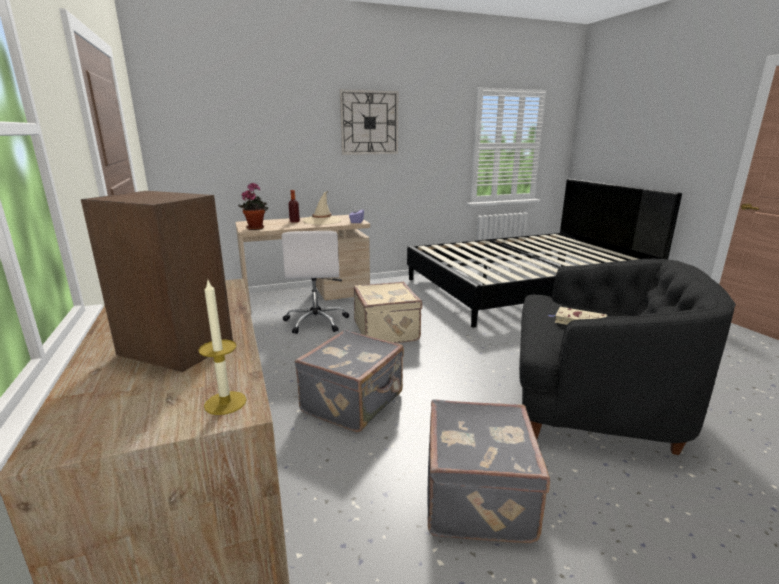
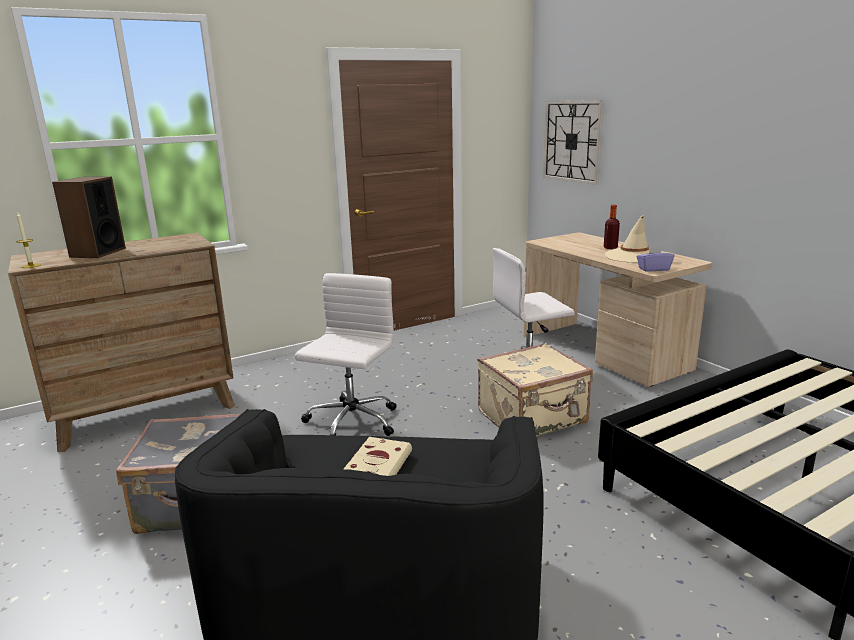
camera: 80 degrees right, 0 degrees up
(256, 228) = (554, 242): potted plant -> none
(354, 402) = (351, 422): grey suitcase -> white office chair
(369, 123) = (771, 111): wall clock -> wall clock (572, 141)

